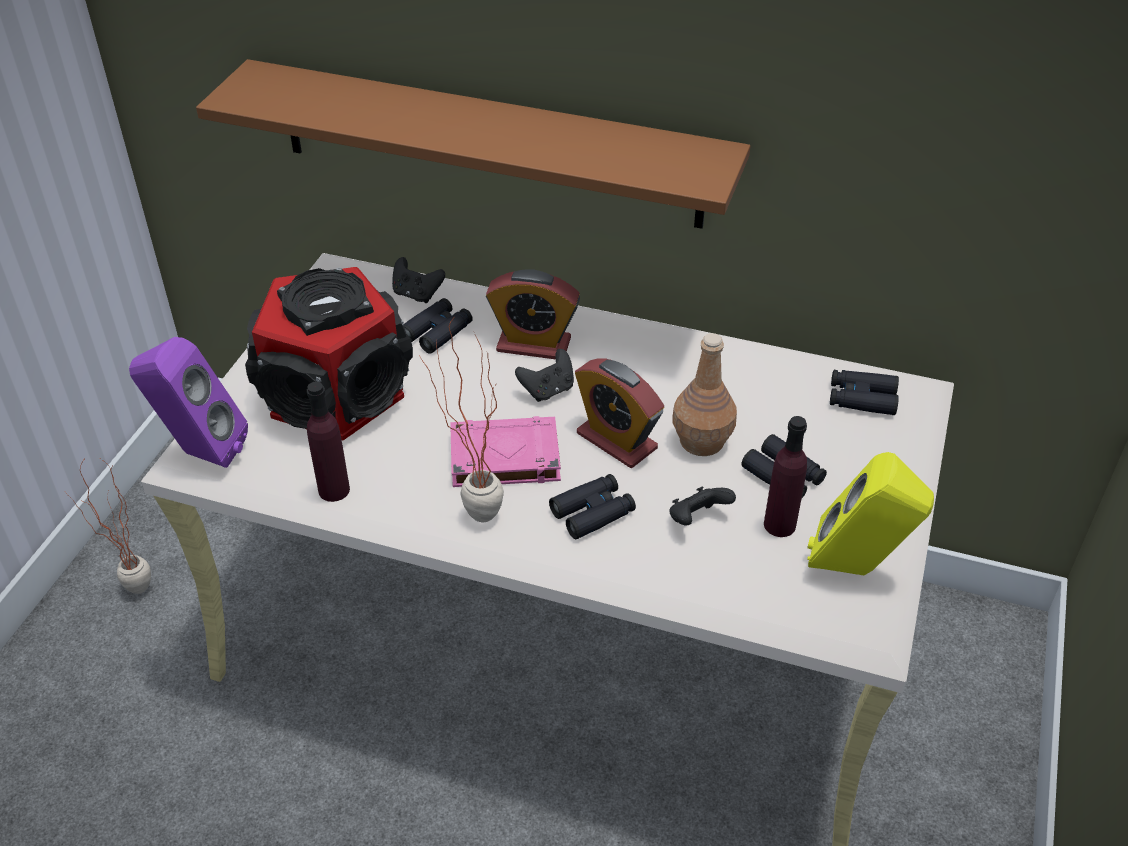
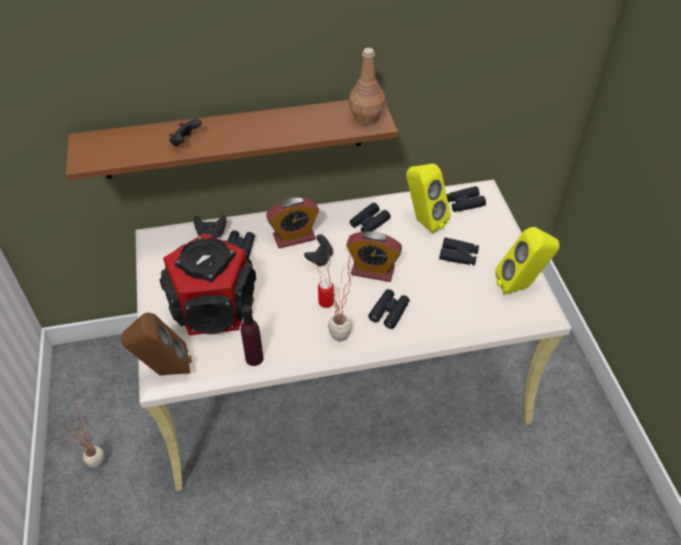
camera: 30 degrees left, 5 degrees up
(200, 453) = (164, 371): purple speaker -> brown speaker
(503, 458) = (326, 303): pink book -> can
(670, 368) = (369, 223): none -> black binoculars
(697, 519) = (437, 293): black game controller -> black game controller (185, 142)
(701, 441) = (410, 254): brown bottle -> brown bottle (366, 118)
(763, 400) = (423, 221): none -> yellow speaker
(779, 525) = (474, 280): purple bottle -> none

